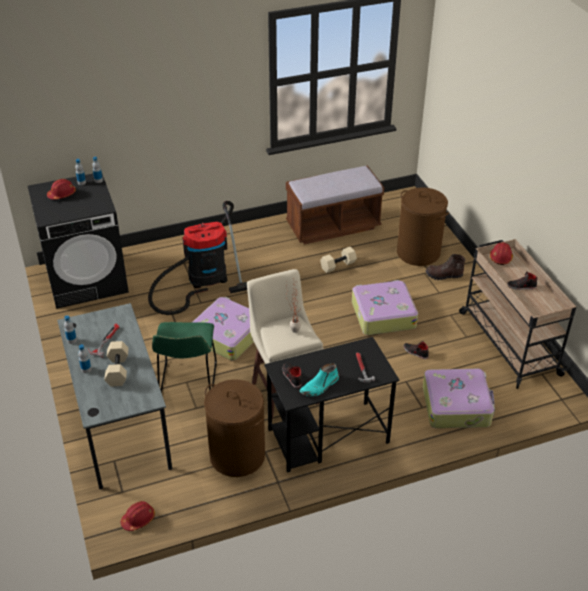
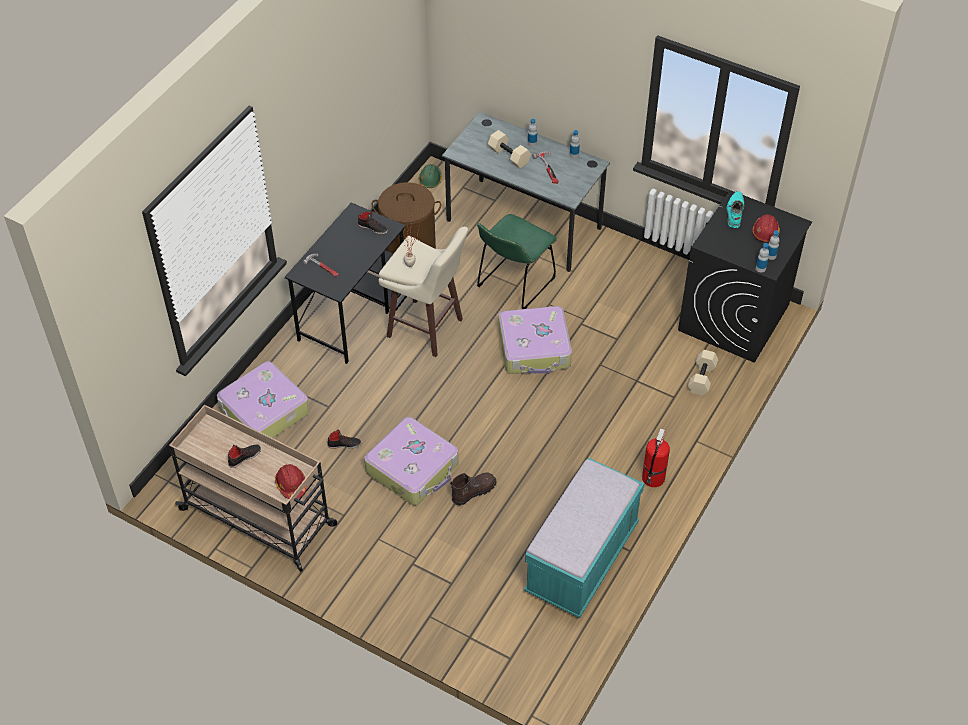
camera: 140 degrees right, 10 degrees up
(138, 519) = (430, 179): red hard hat -> green hard hat
(188, 384) = (513, 285): green chair -> green chair turned 105 degrees counterclockwise
(203, 278) = (632, 392): vacuum cleaner -> none
(250, 236) = (653, 479): none -> fire extinguisher
(320, 386) = (343, 233): turquoise boot -> turquoise boot (734, 212)
(333, 226) = (582, 560): brown bench -> turquoise bench
(338, 265) = (519, 504): beige dumbbell -> beige dumbbell (702, 379)
(418, 252) = (448, 586): brown laundry basket -> none
(444, 276) = (391, 568): brown boot -> brown boot (473, 491)

